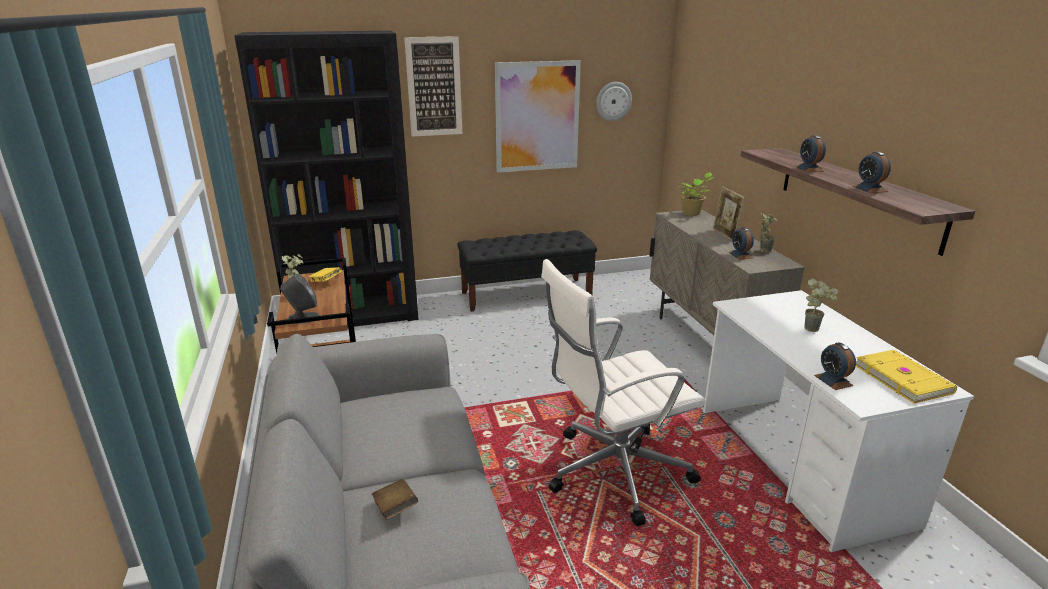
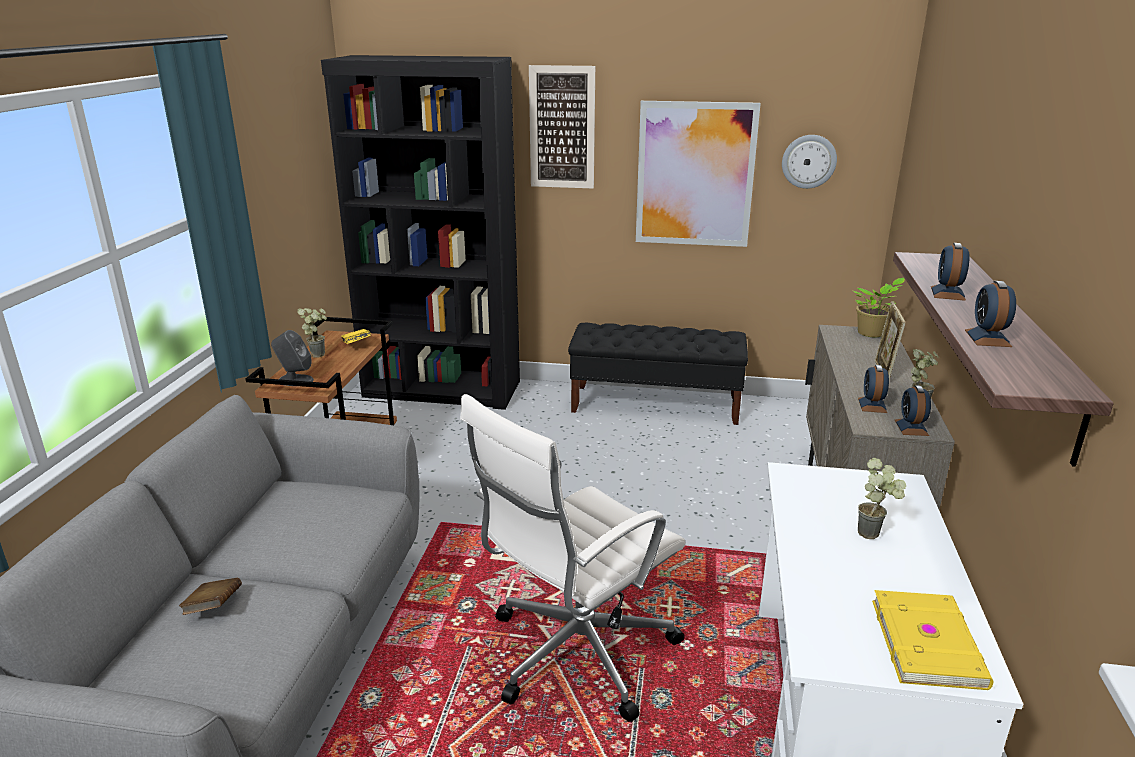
camera: 25 degrees right, 0 degrees up
(613, 472) = (576, 654): white office chair -> white office chair turned 45 degrees counterclockwise
(833, 380) = (812, 613): alarm clock -> alarm clock (911, 427)

